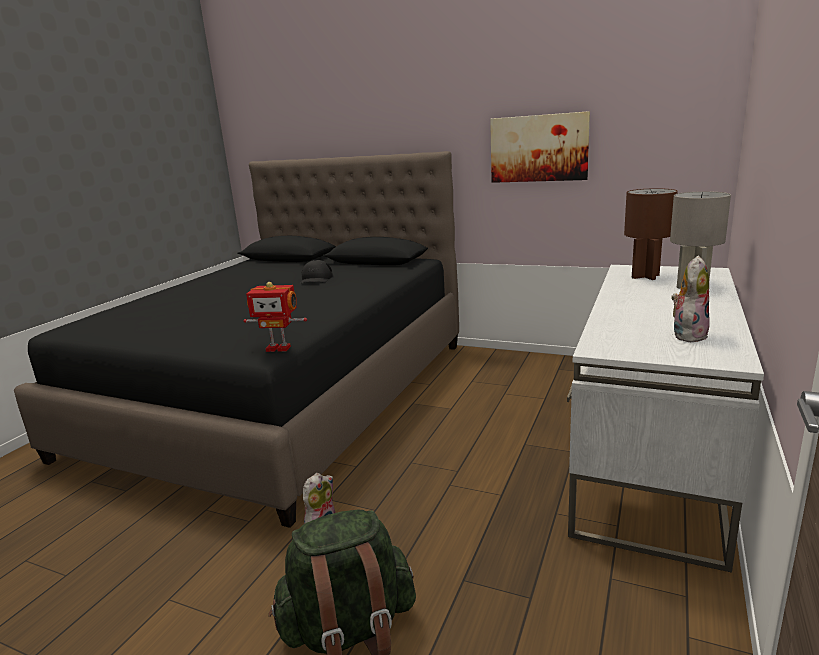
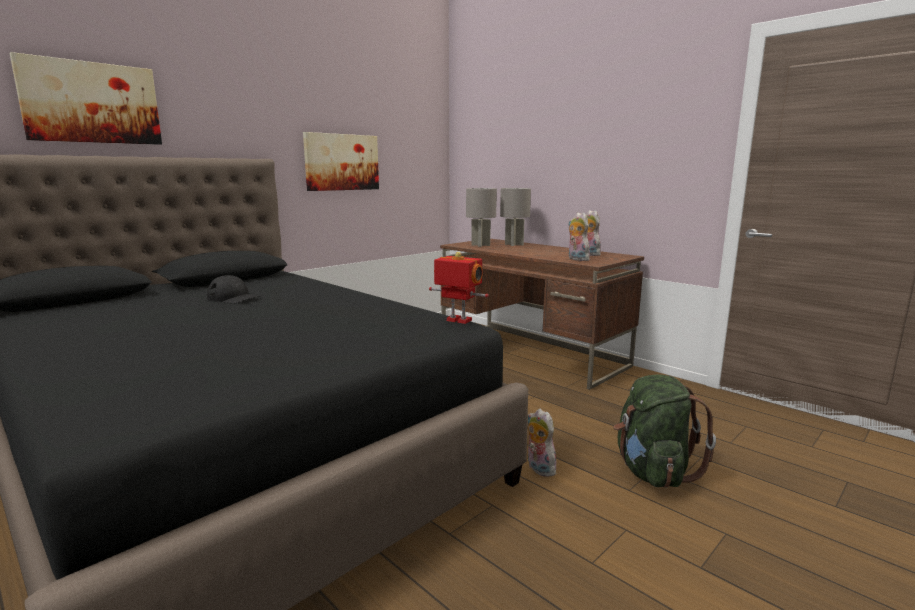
camera: 70 degrees left, 5 degrees down
(279, 348) = (458, 321): toy robot -> toy robot turned 90 degrees counterclockwise
(328, 118) = (91, 103): none -> picture
(619, 335) = (576, 259): none -> plush toy
(645, 276) = (481, 245): brown table lamp -> grey table lamp
(651, 460) = (531, 354): white desk -> brown desk

